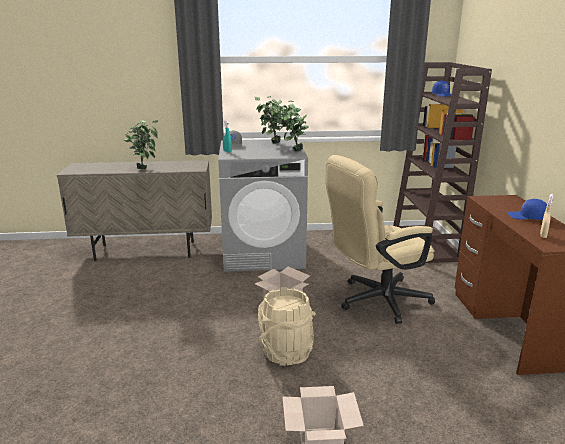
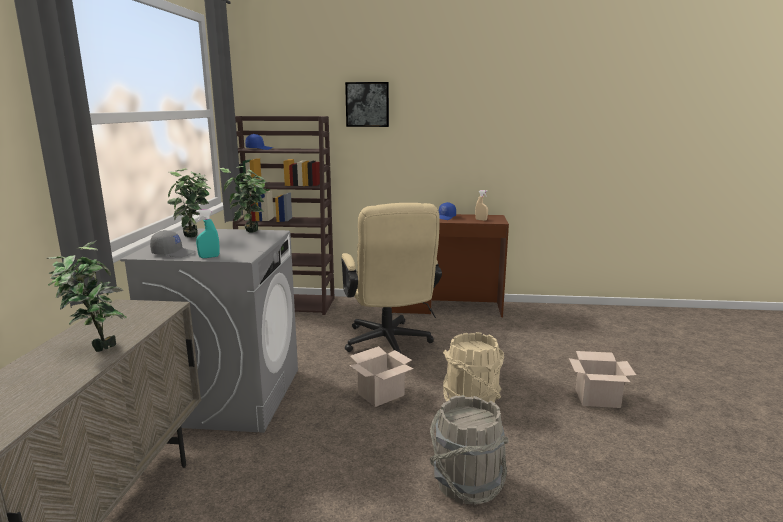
camera: 80 degrees left, 5 degrees down
(169, 352) = (466, 484): none -> grey bucket
(523, 58) = (367, 104): none -> picture

